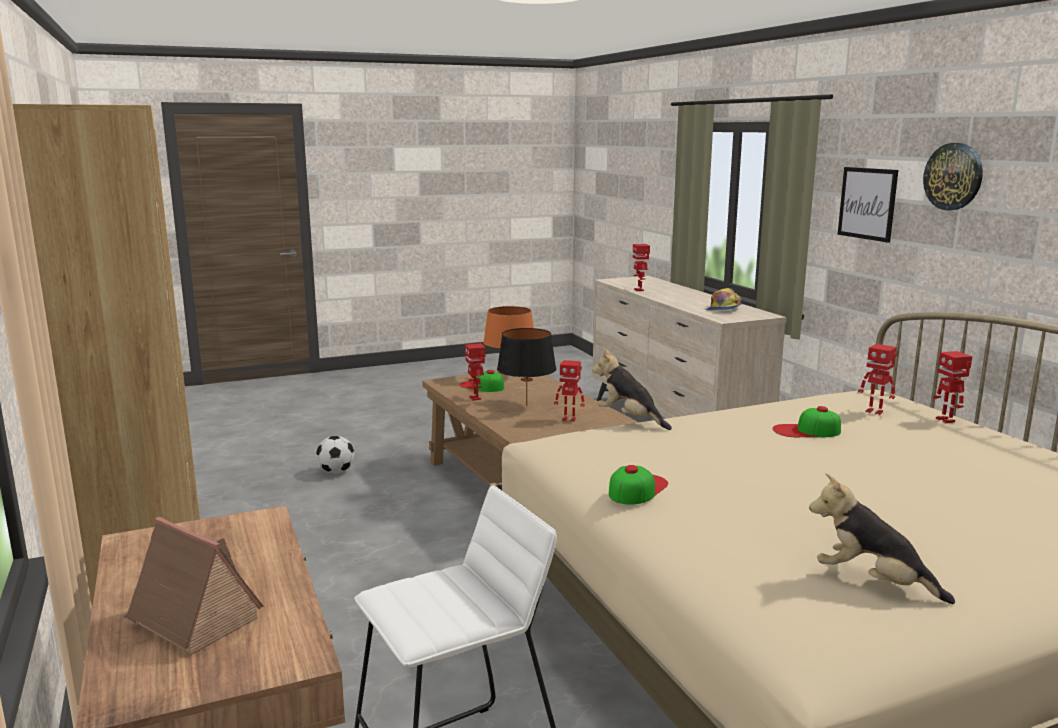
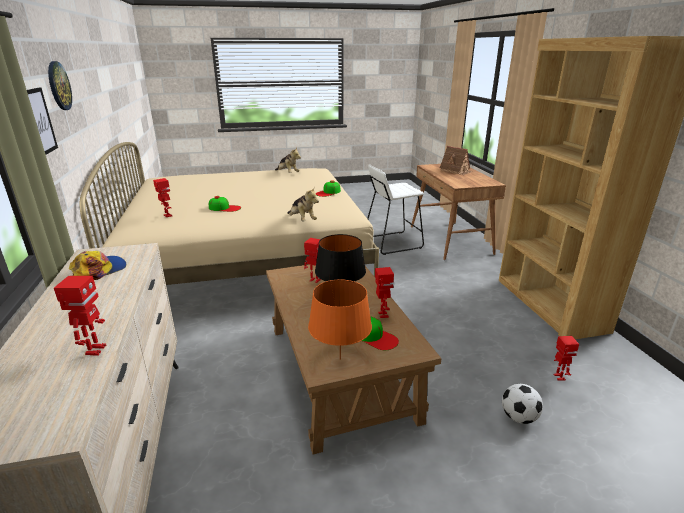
camera: 170 degrees left, 10 degrees up
(946, 420) = (143, 210): toy robot -> toy robot (558, 377)

